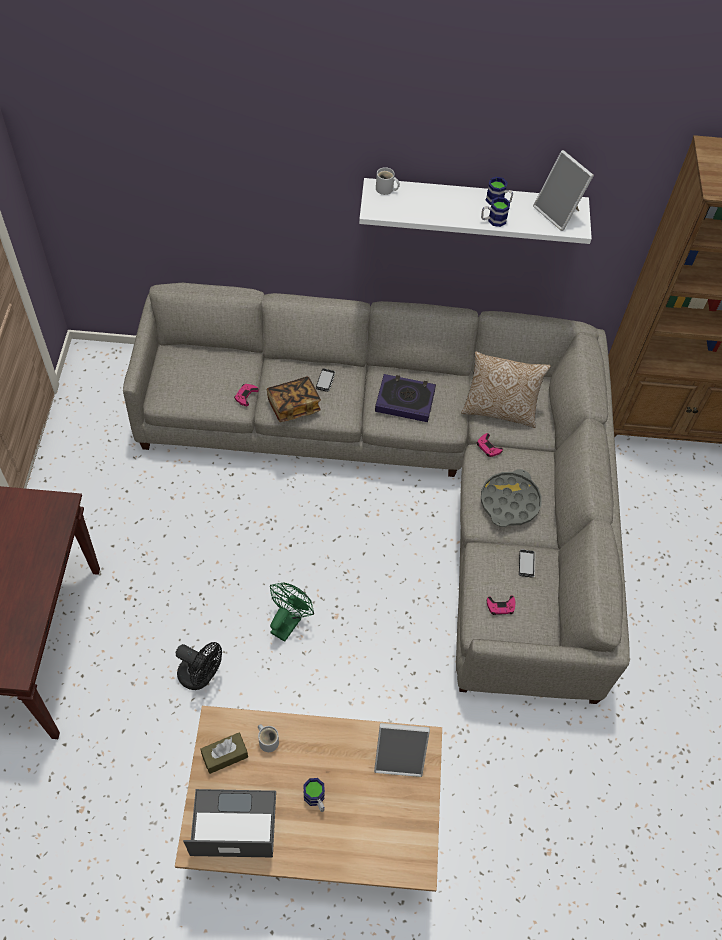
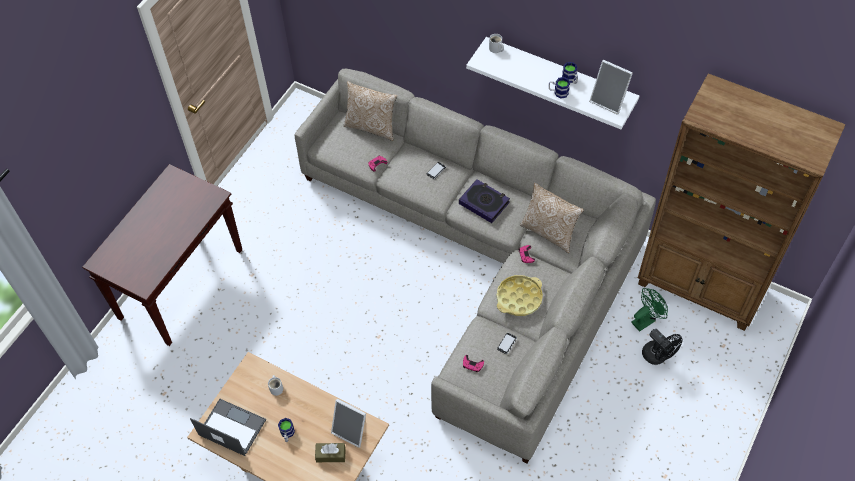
camera: 30 degrees right, 0 degrees up
(201, 676) = (272, 341): black fan -> black fan (658, 356)
(214, 351) = (371, 126): none -> pillow
(225, 755) = (246, 386): brown tissue box -> brown tissue box (331, 455)
(288, 622) = (345, 328): green fan -> green fan (646, 319)
(293, 406) = (405, 181): book -> none
(509, 502) = (519, 298): grey tray -> yellow tray
(558, 213) = (609, 101): picture frame -> picture frame turned 45 degrees counterclockwise

